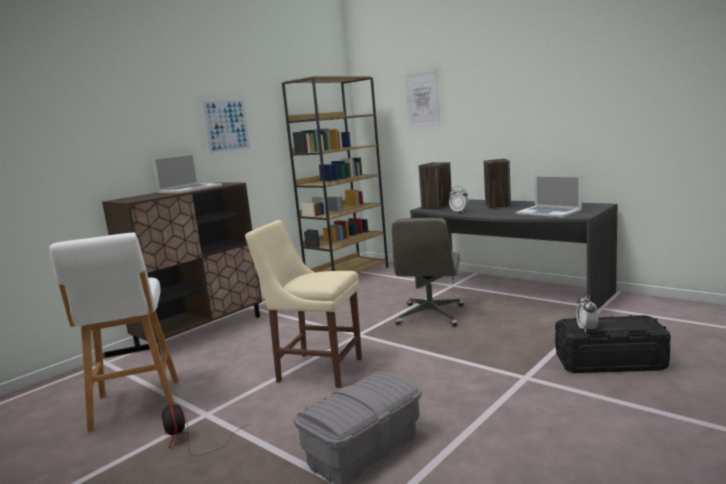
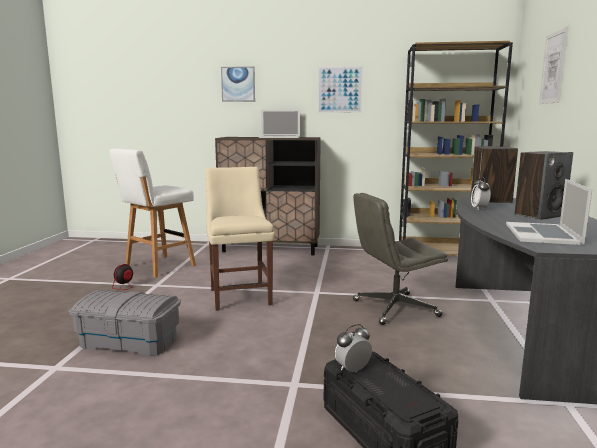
camera: 55 degrees right, 0 degrees up
(105, 126) = (238, 84): none -> picture

